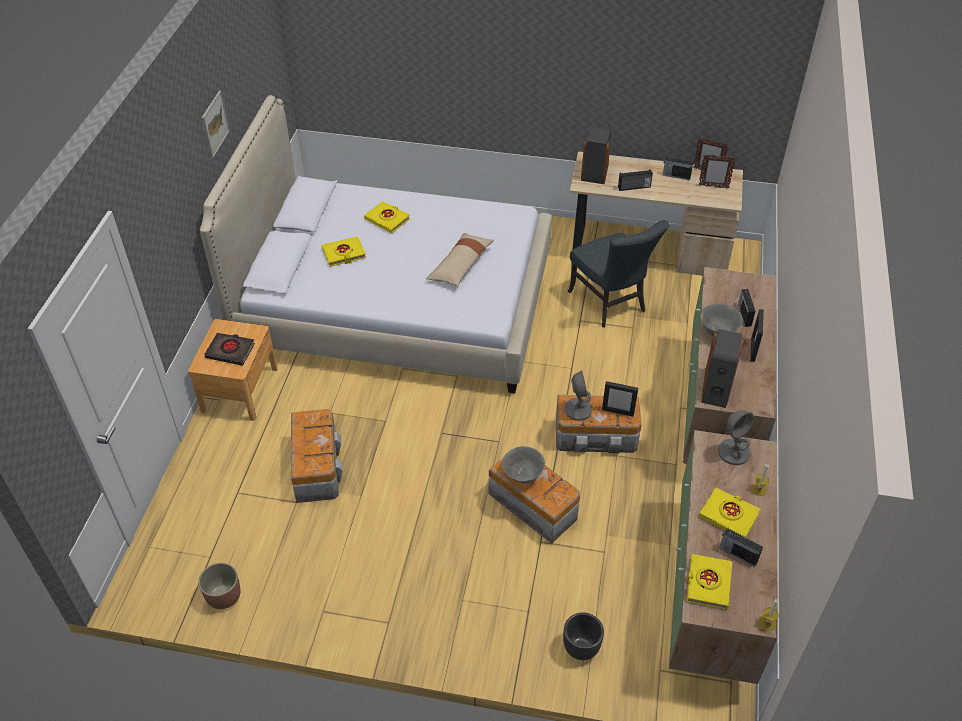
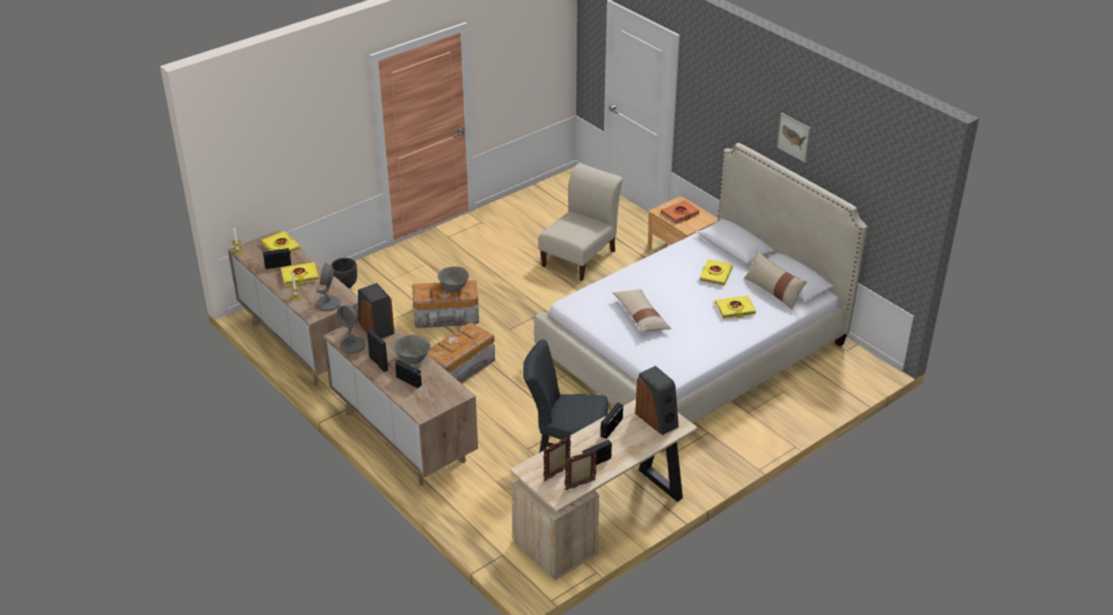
camera: 130 degrees right, 10 degrees down
(223, 596) = (532, 199): planter -> none
(230, 351) = (680, 214): black book -> orange book
(317, 466) = (580, 257): storage box -> beige chair
(334, 212) = (773, 291): none -> beige pillow
(578, 409) = (470, 334): grey table lamp -> grey table lamp (353, 345)
(618, 411) = (446, 349): picture frame -> none

